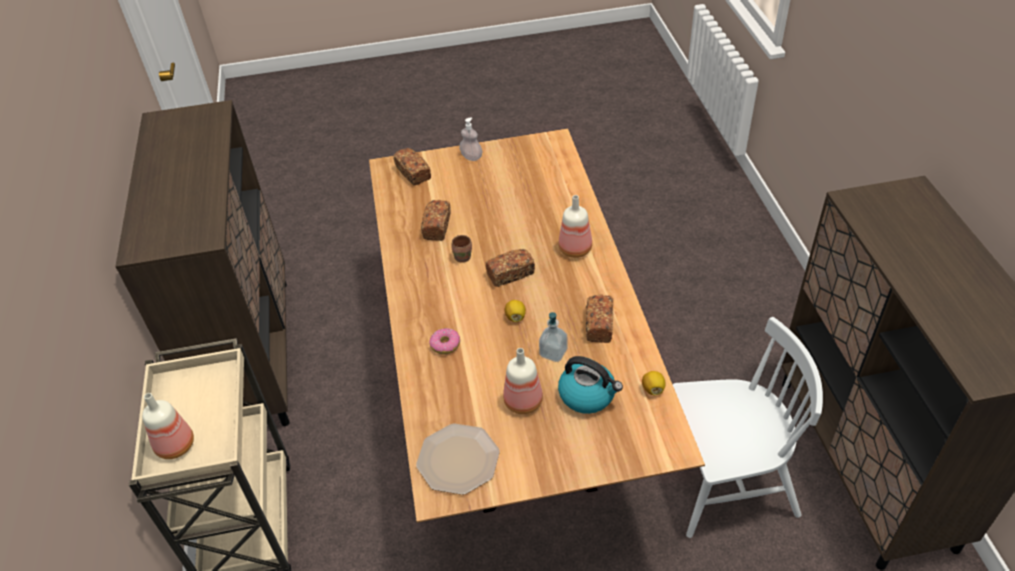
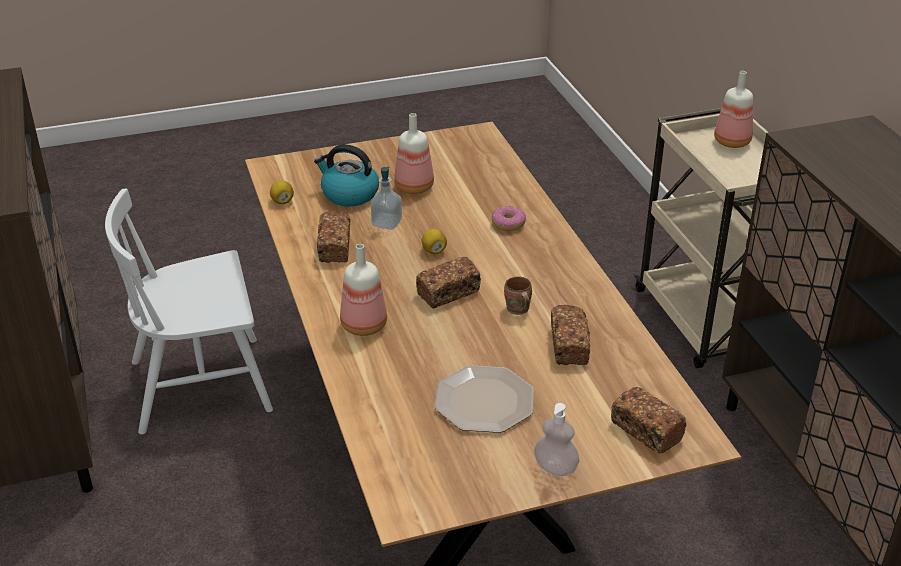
camera: 170 degrees right, 10 degrees down
(458, 459) = (467, 151): plate -> plate (484, 401)

